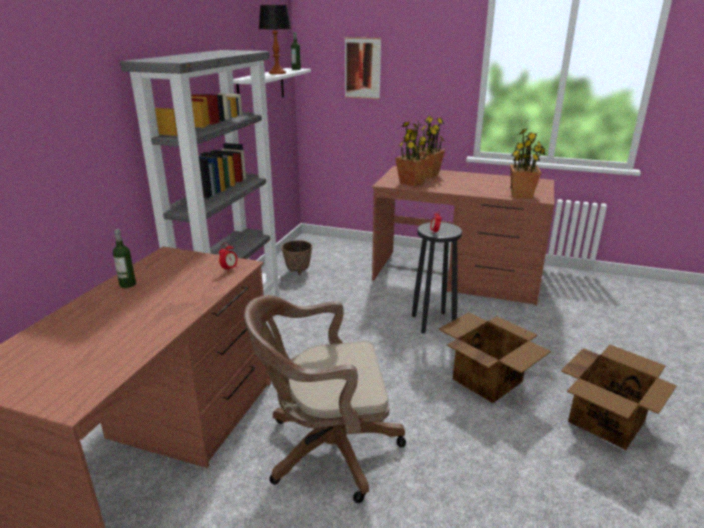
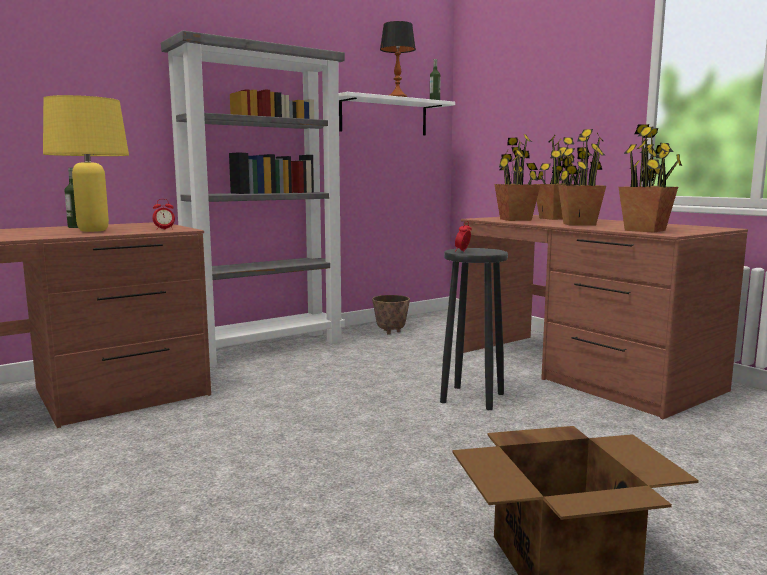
camera: 35 degrees right, 15 degrees down
(175, 290) = (92, 230): none -> yellow table lamp
(325, 449) = (164, 451): brown office chair -> none
(362, 68) = (514, 98): picture -> none
(466, 187) = (578, 224): none -> potted plant
(486, 379) = (448, 460): cardboard box -> none

